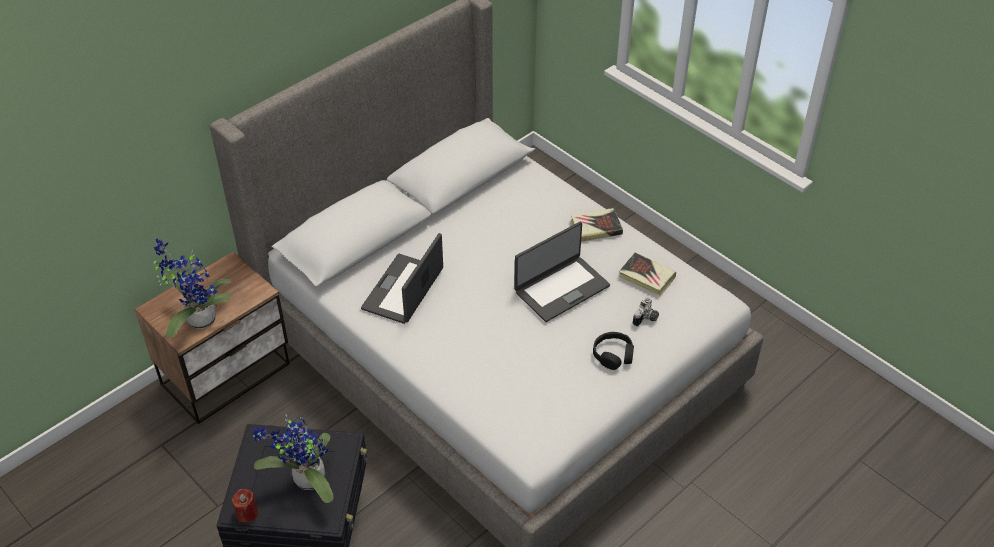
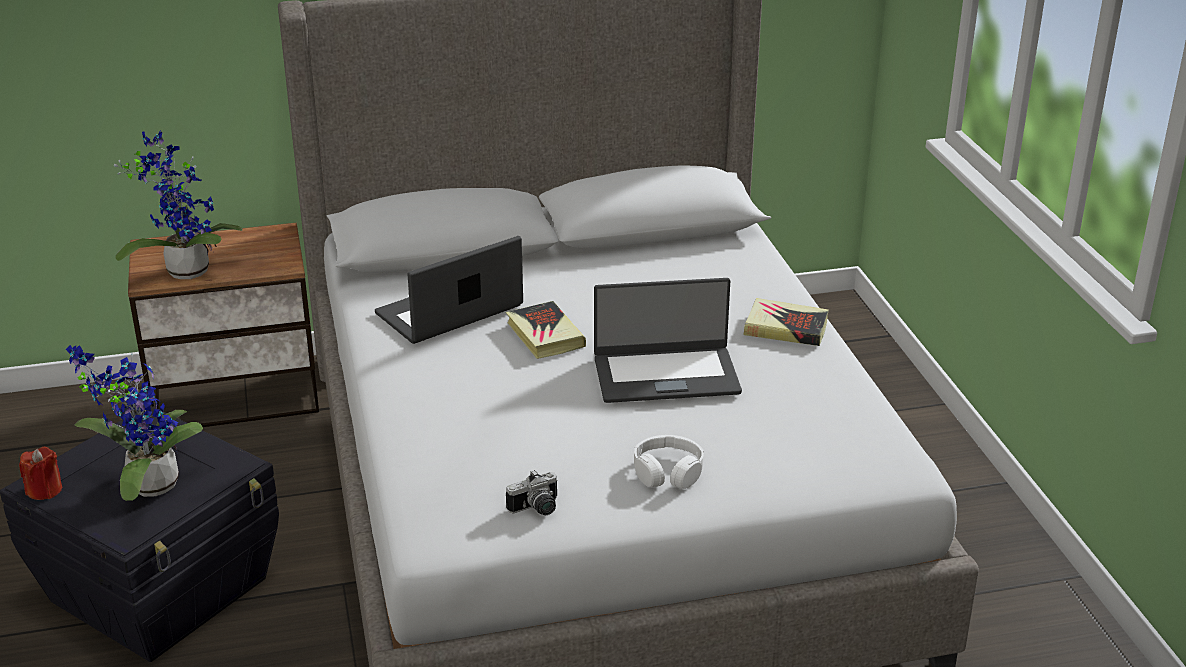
camera: 30 degrees right, 15 degrees down
(613, 355) = (668, 472): black headphones -> white headphones
(646, 277) = (810, 403): book -> book (545, 335)
(646, 319) = (762, 448): camera -> camera (537, 509)

